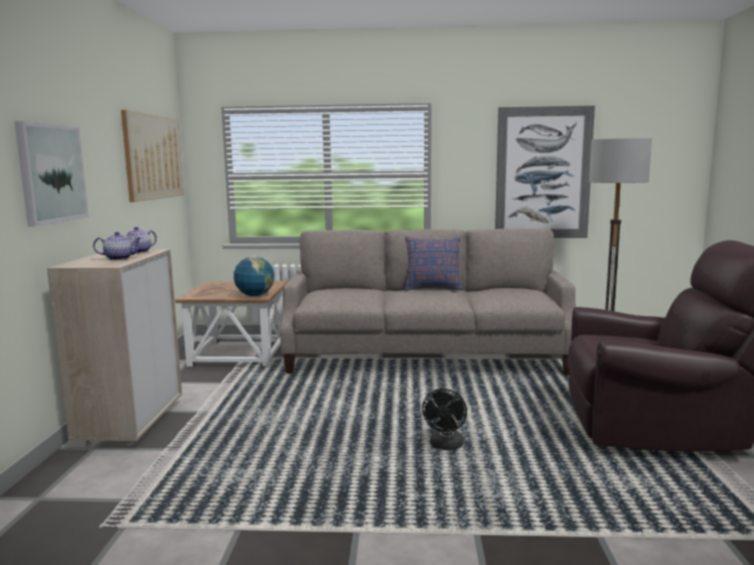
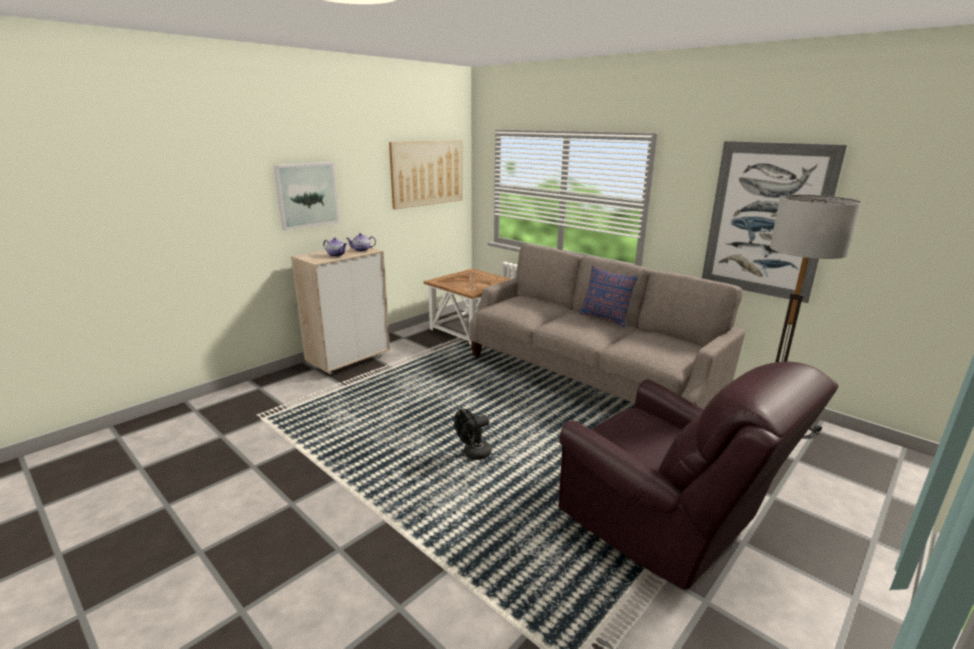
camera: 40 degrees right, 10 degrees up
(255, 295) = (471, 290): globe -> none

